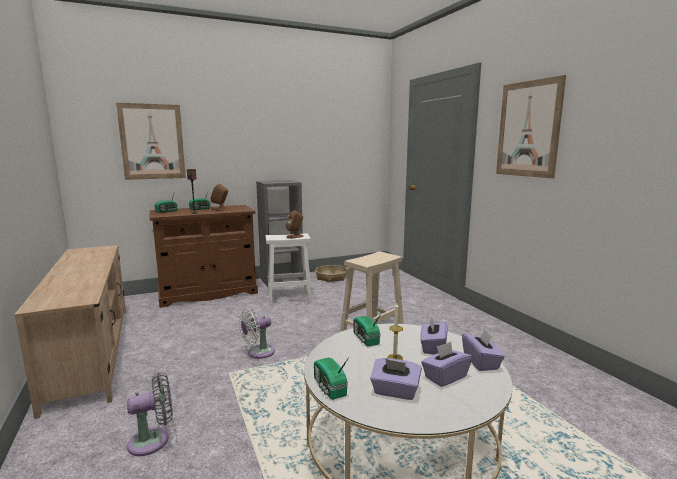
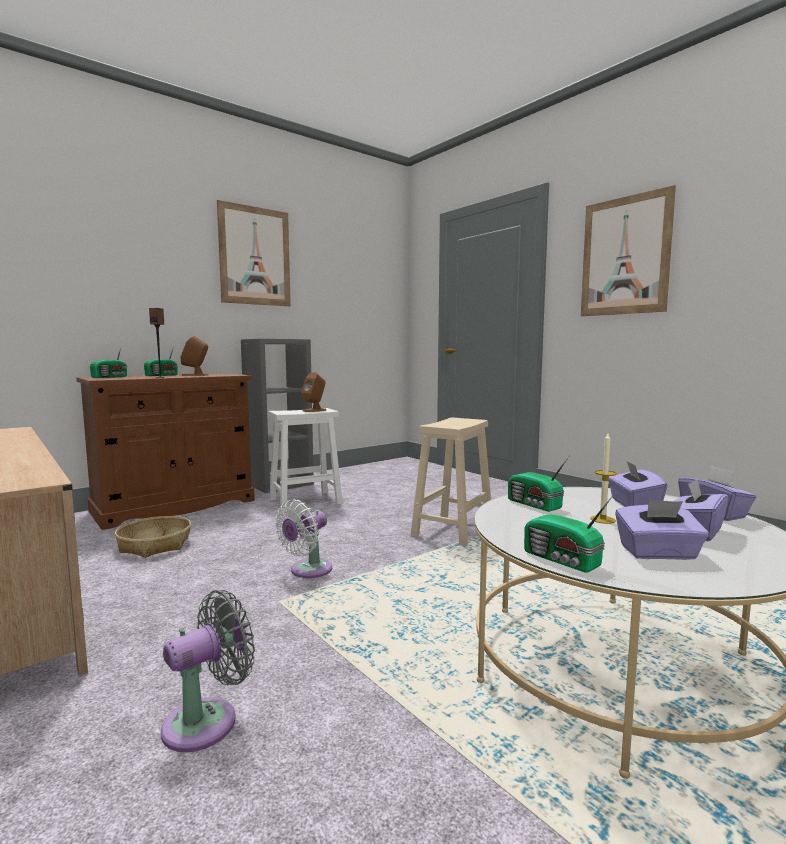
camera: 15 degrees left, 5 degrees down
(152, 142) = (82, 270): picture -> picture (255, 256)
(331, 277) = (348, 476): basket -> basket (155, 545)

